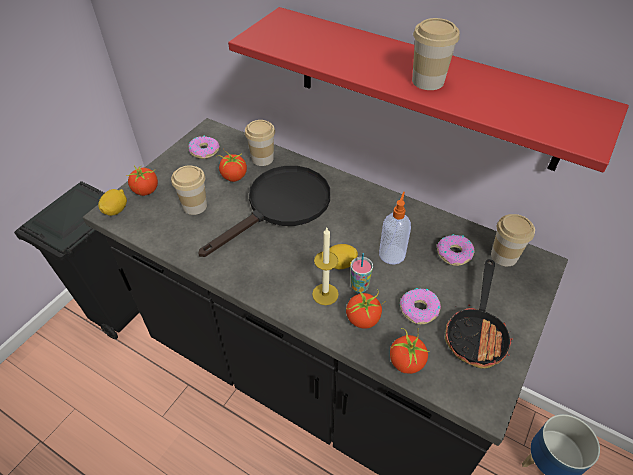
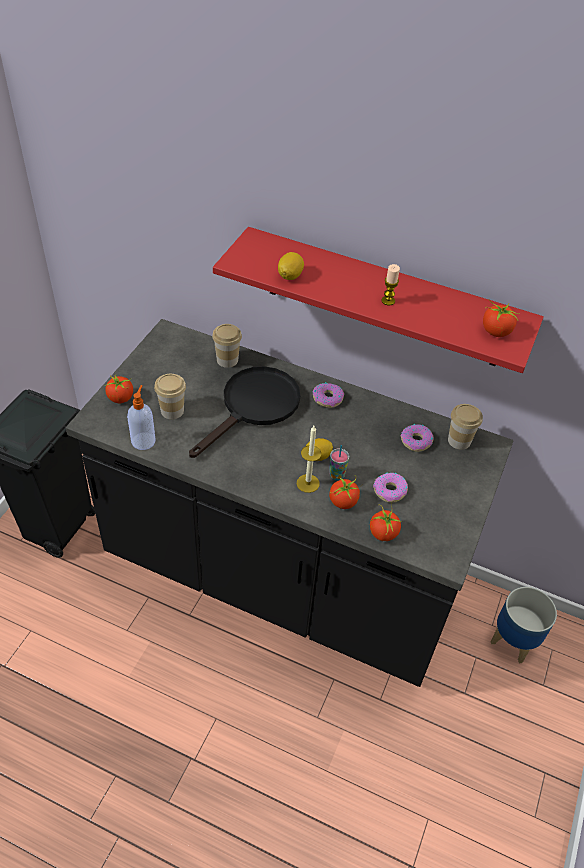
camera: 10 degrees left, 0 degrees up
(116, 210) = (97, 419): lemon -> lemon (290, 275)
(204, 151) = (168, 354): donut -> donut (327, 398)
(234, 177) = (203, 380): tomato -> tomato (495, 331)
(392, 253) = (362, 444): soap dispenser -> soap dispenser (143, 440)
(428, 81) = (388, 301): cup -> candle
(477, 333) = (439, 506): frying pan -> none

